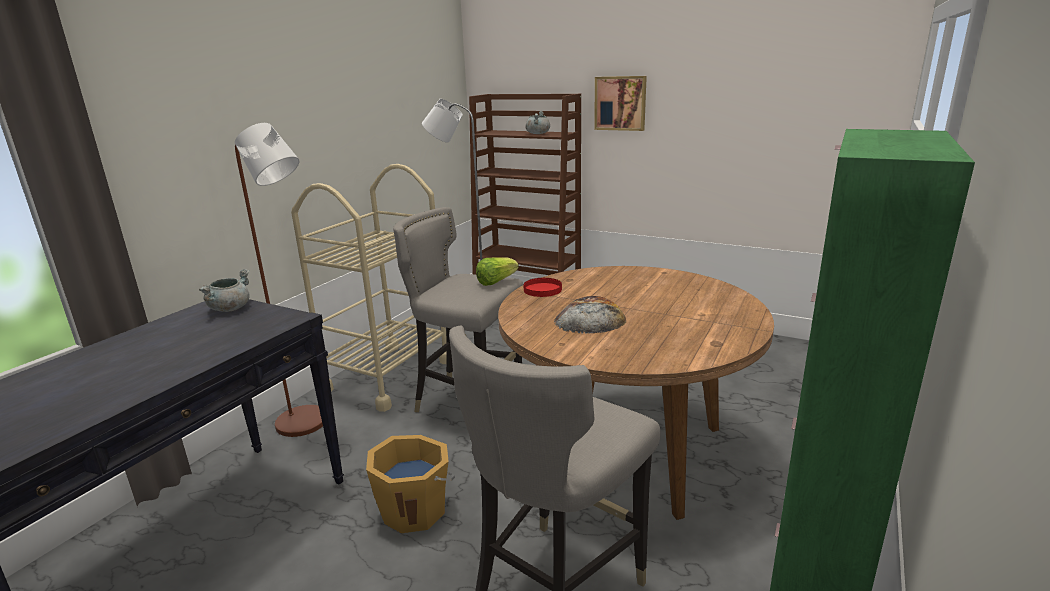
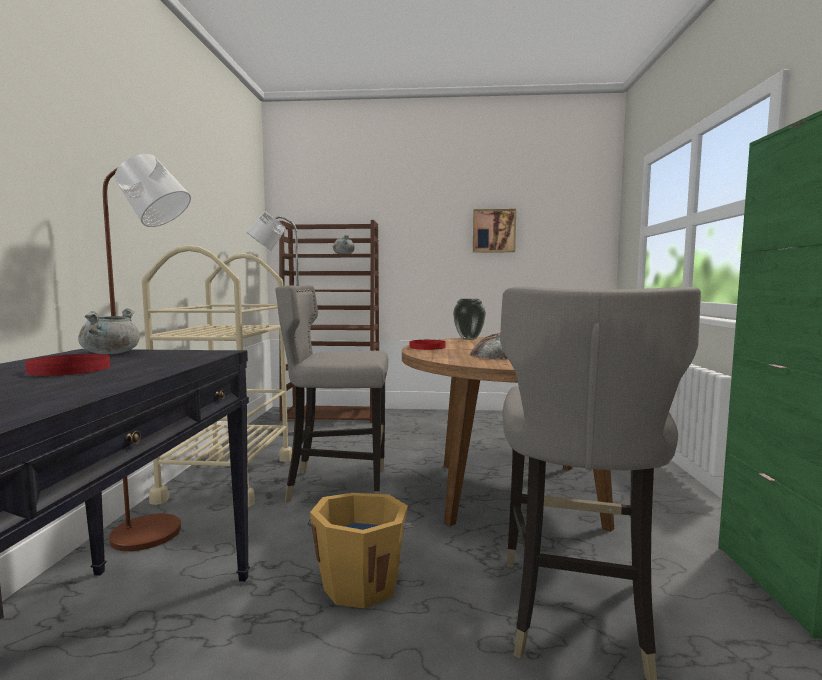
camera: 25 degrees left, 15 degrees down
(179, 340) = (70, 369): none -> red plate
(496, 282) = (369, 351): lettuce -> none
(615, 271) = (469, 339): none -> vase
(620, 103) = (411, 232): picture -> picture (493, 231)

